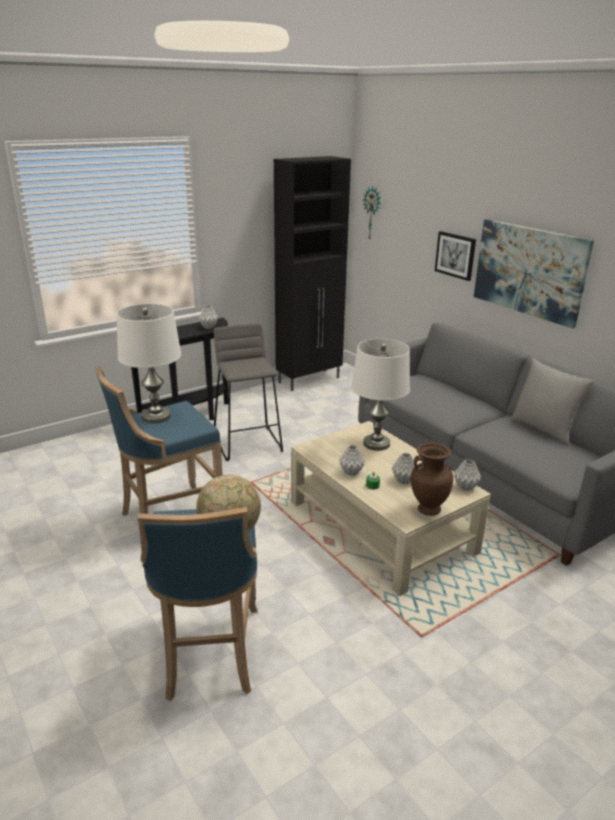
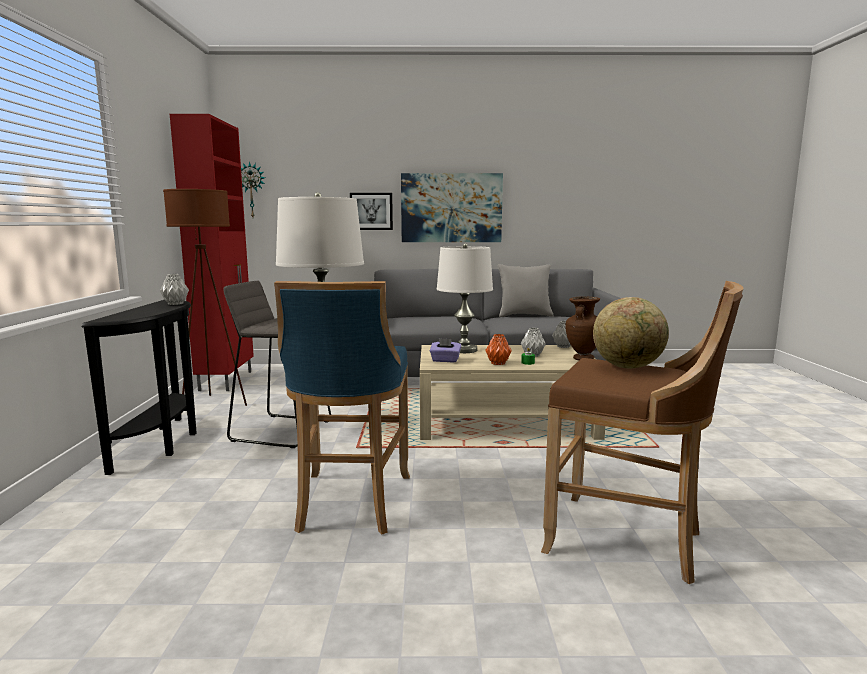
camera: 55 degrees left, 15 degrees down
(209, 655) = (628, 541): blue stool -> brown stool
(263, 399) = (213, 404): none -> brown floor lamp
(310, 380) = (227, 380): black cabinet -> red cabinet
(330, 447) = (445, 360): none -> purple tissue box
(351, 472) = (498, 363): grey vase -> orange vase

